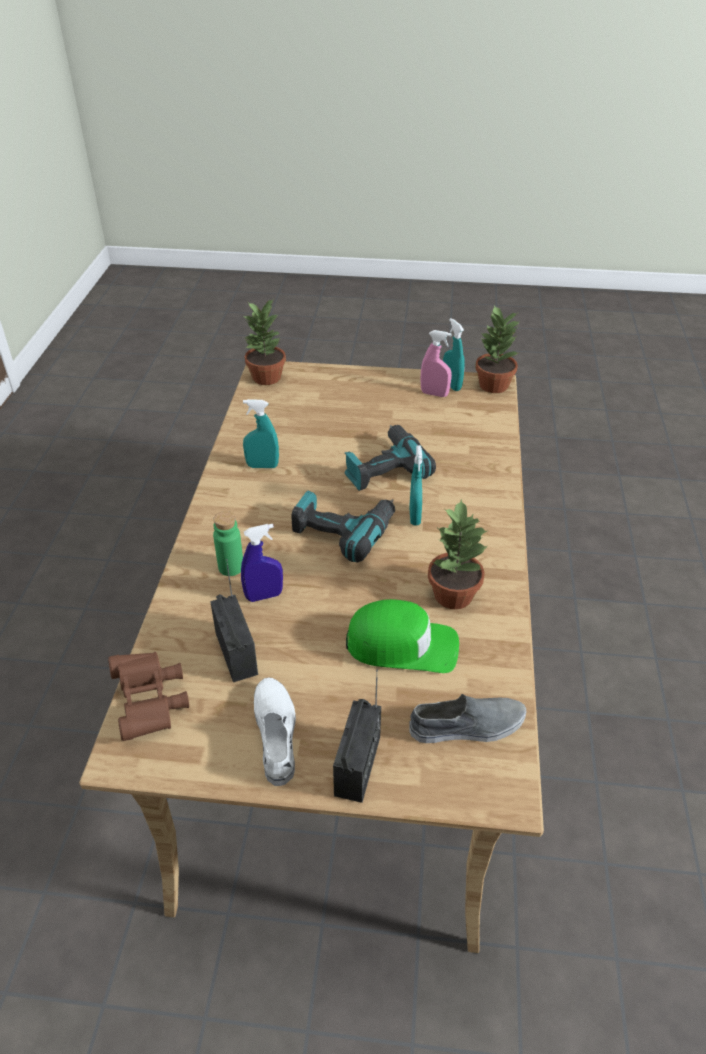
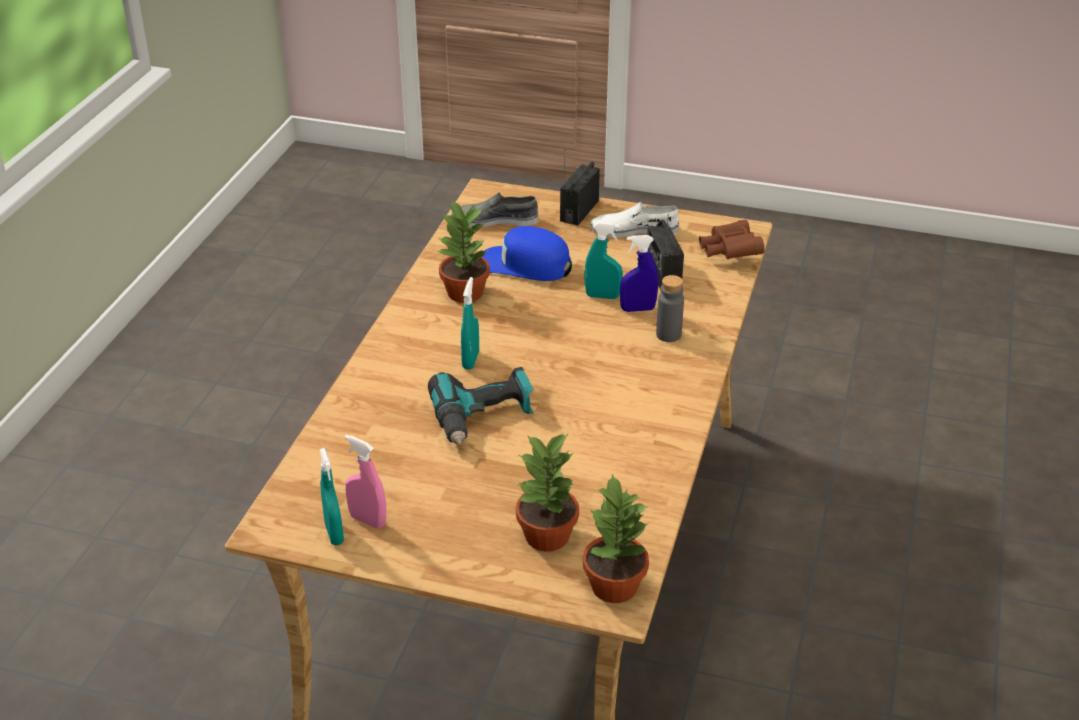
camera: 170 degrees left, 5 degrees down
(231, 567) = (668, 335): green bottle -> grey bottle
(262, 466) = (631, 436): turquoise spray bottle -> turquoise spray bottle (602, 296)
(276, 733) = (634, 230): white shoe -> white shoe turned 90 degrees clockwise
(343, 530) = (550, 355): power drill -> none
(402, 645) = (524, 265): green cap -> blue cap
(492, 385) = (273, 527): potted plant -> potted plant (548, 536)

